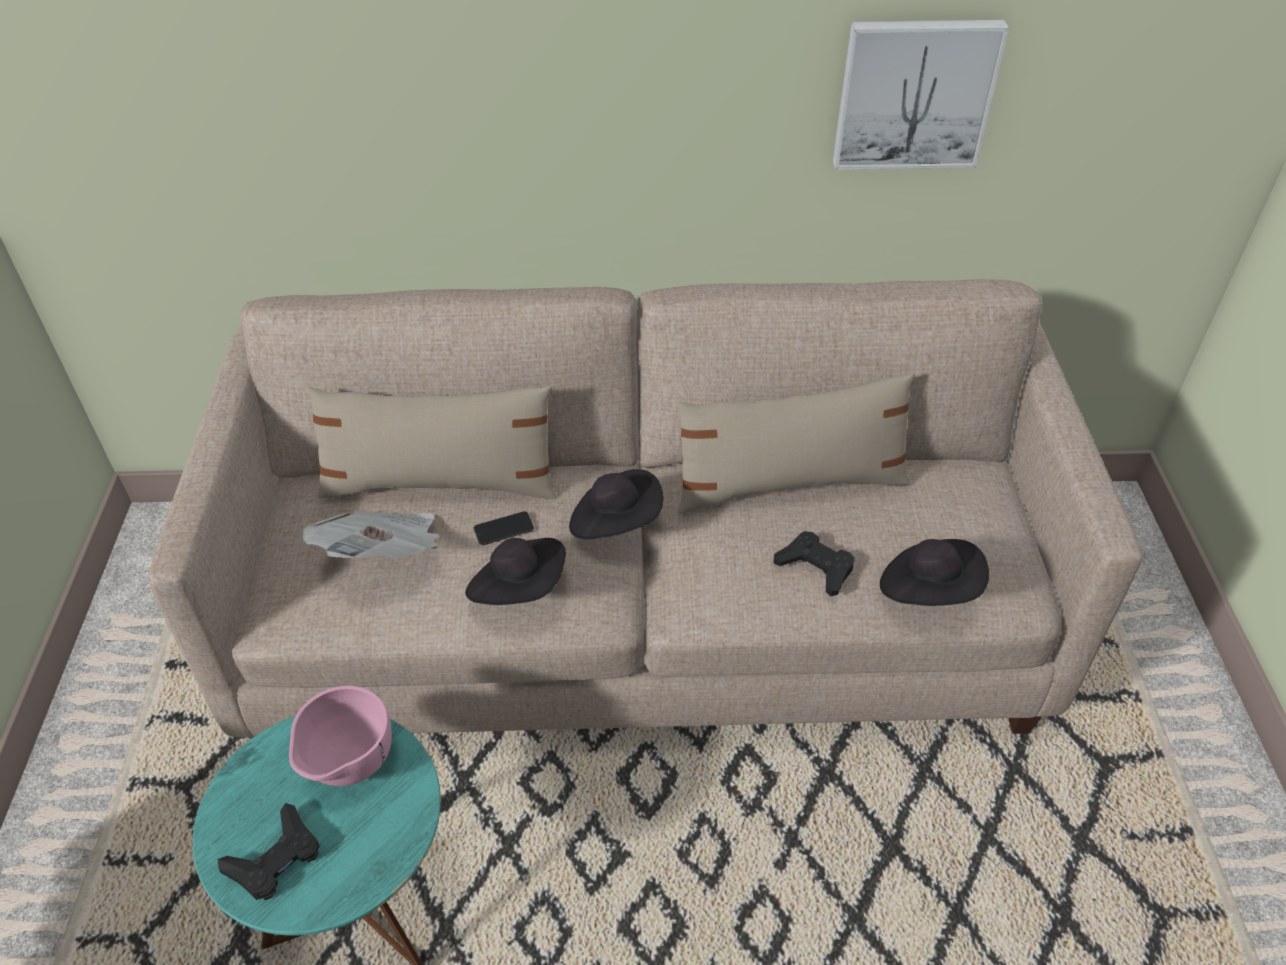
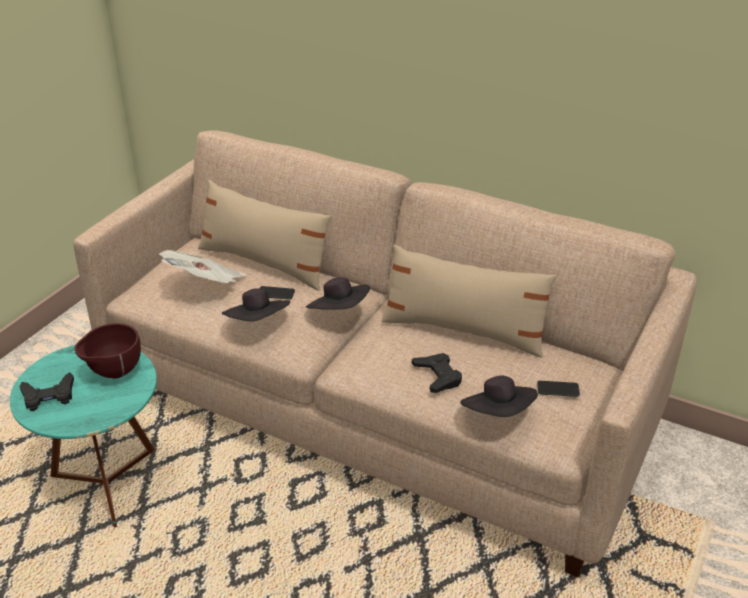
camera: 30 degrees right, 10 degrees down
(349, 767) = (113, 373): pink bowl -> brown bowl
(914, 93) = (612, 91): picture -> none
(963, 522) = (558, 389): none -> phone

